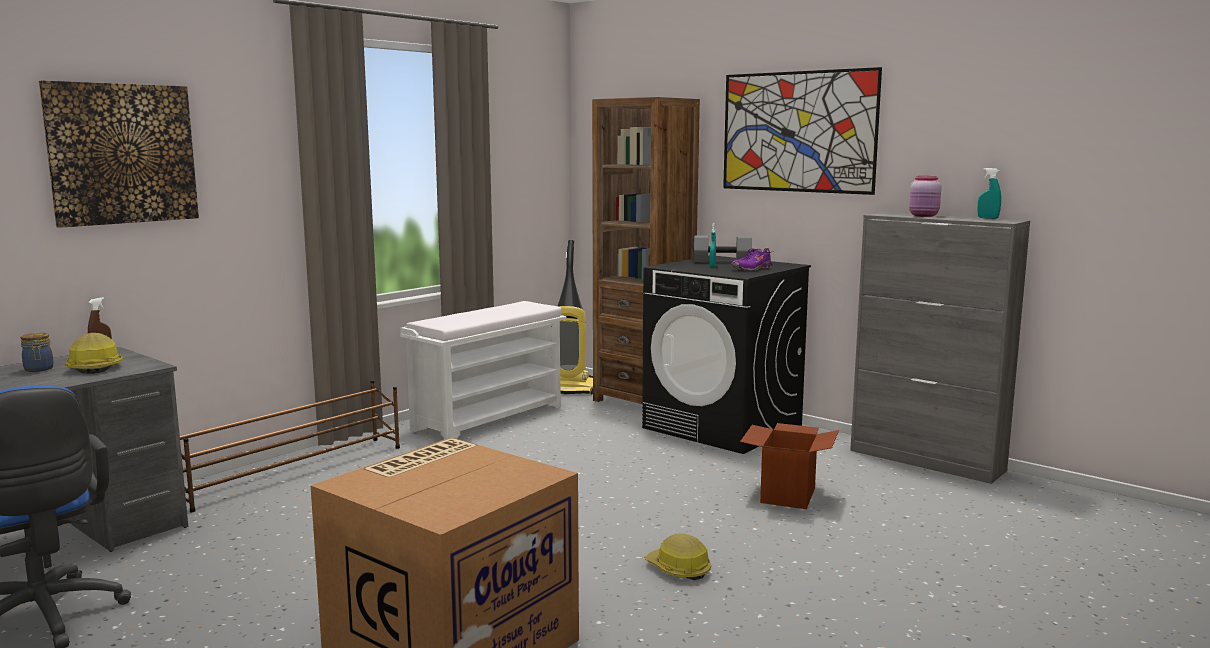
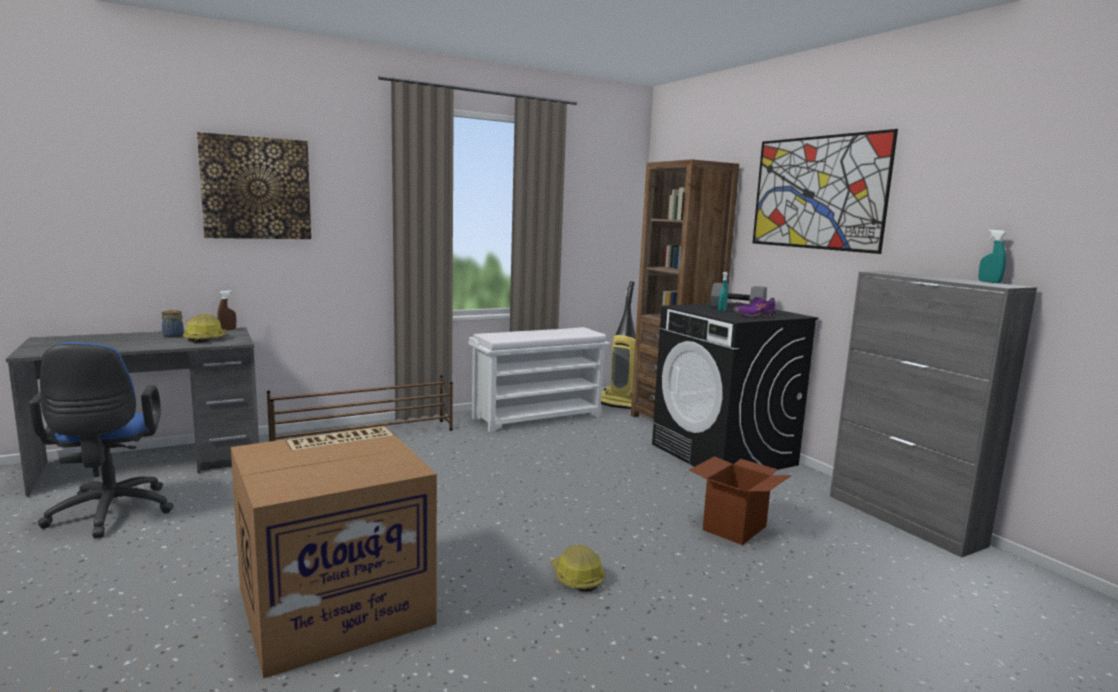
camera: 20 degrees right, 0 degrees up
(924, 216) = (921, 276): pink jar -> none

